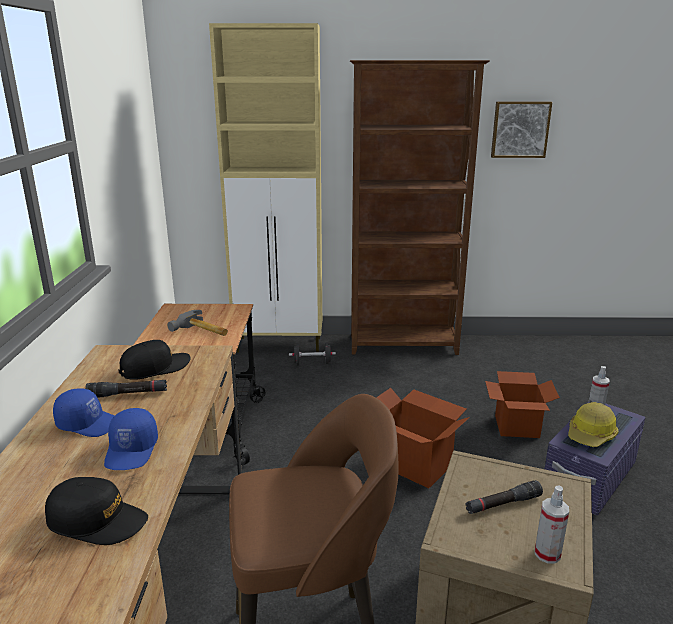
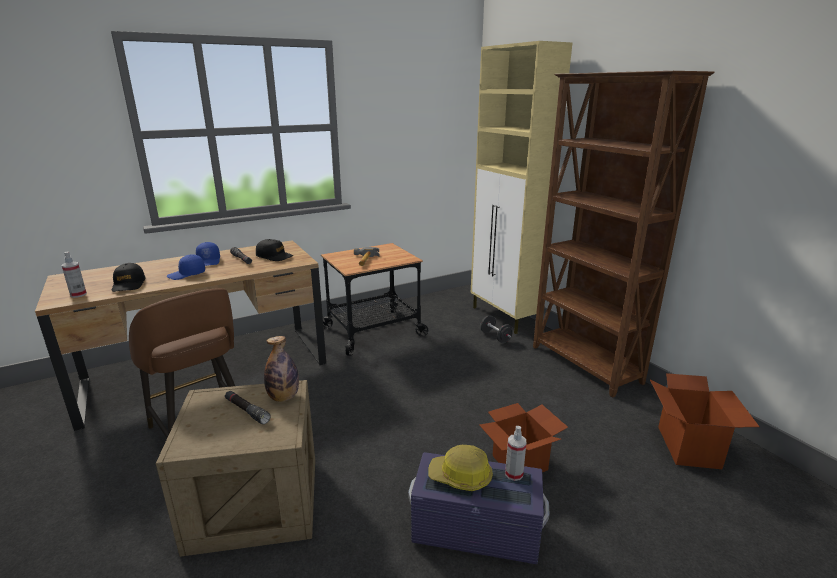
camera: 60 degrees right, 0 degrees up
(414, 464) = (406, 419): cardboard box -> cardboard box (689, 447)
(486, 472) = (283, 397): none -> bottle
(520, 129) = (760, 162): picture -> none
(547, 554) = (194, 438): spray bottle -> spray bottle (78, 294)

